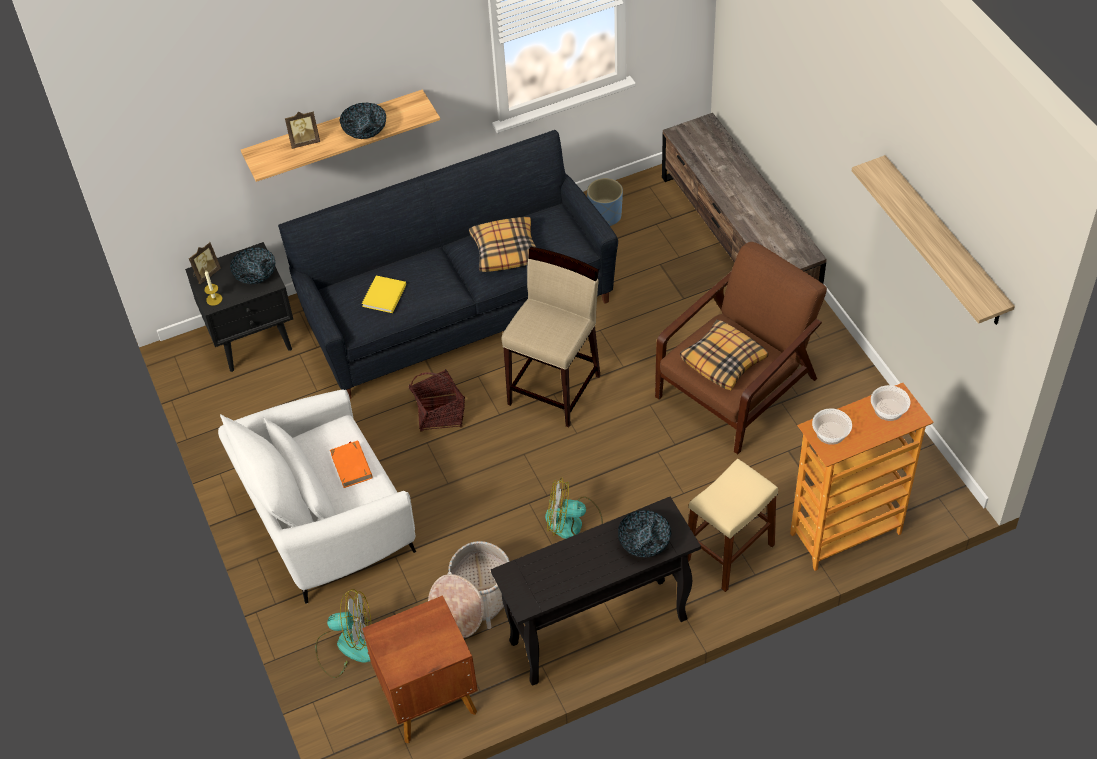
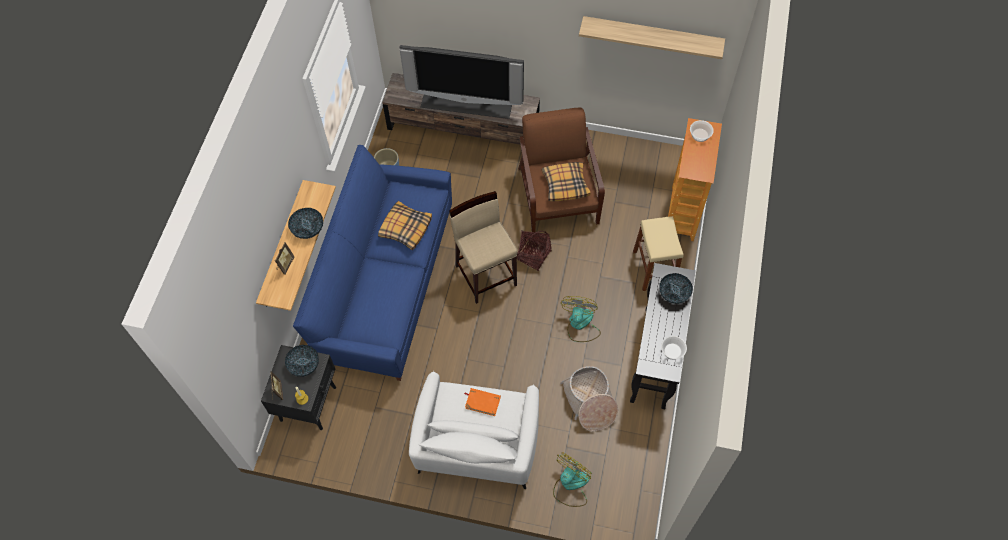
camera: 55 degrees left, 10 degrees up
(383, 296) = (382, 309): yellow book -> none
(427, 699) = (635, 465): brown nightstand -> none
(440, 414) = (453, 340): basket -> basket (533, 255)
(456, 308) = (385, 284): black sofa -> blue sofa
(573, 523) = (580, 325): fan -> fan turned 150 degrees clockwise
(744, 199) = (467, 102): none -> television
(830, 433) = (695, 167): bowl -> bowl (672, 351)

